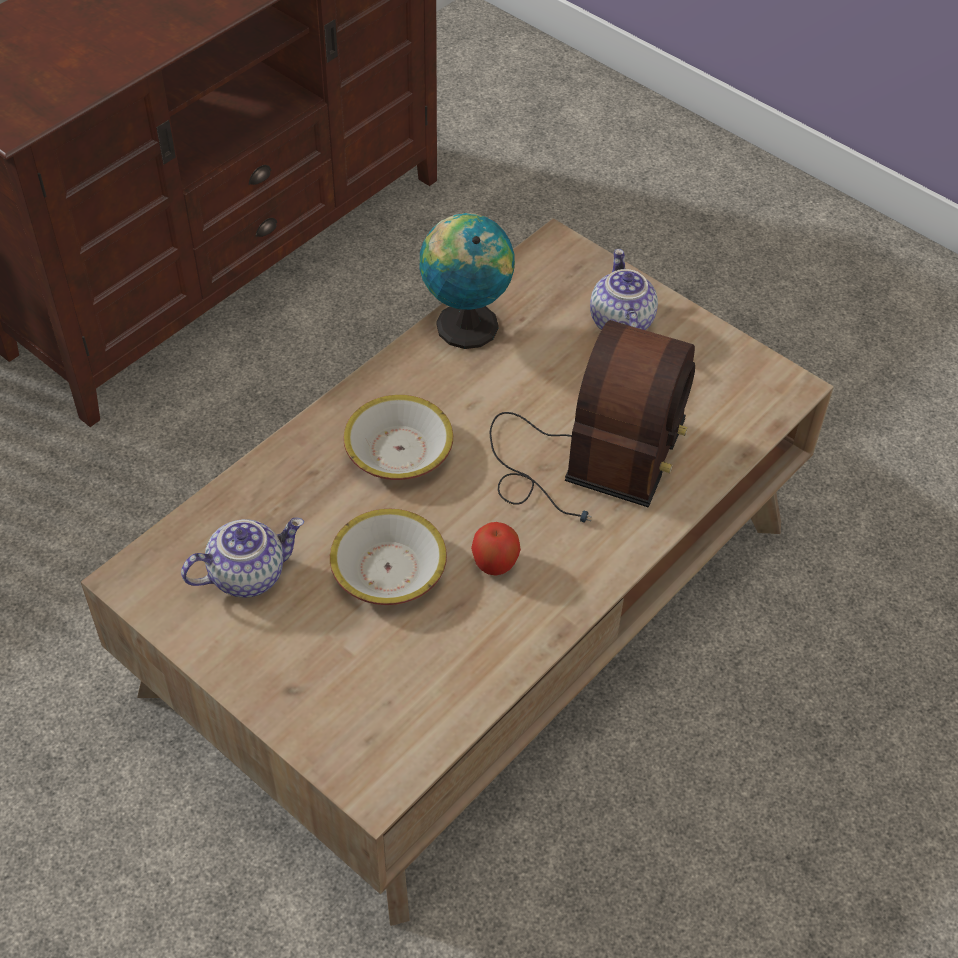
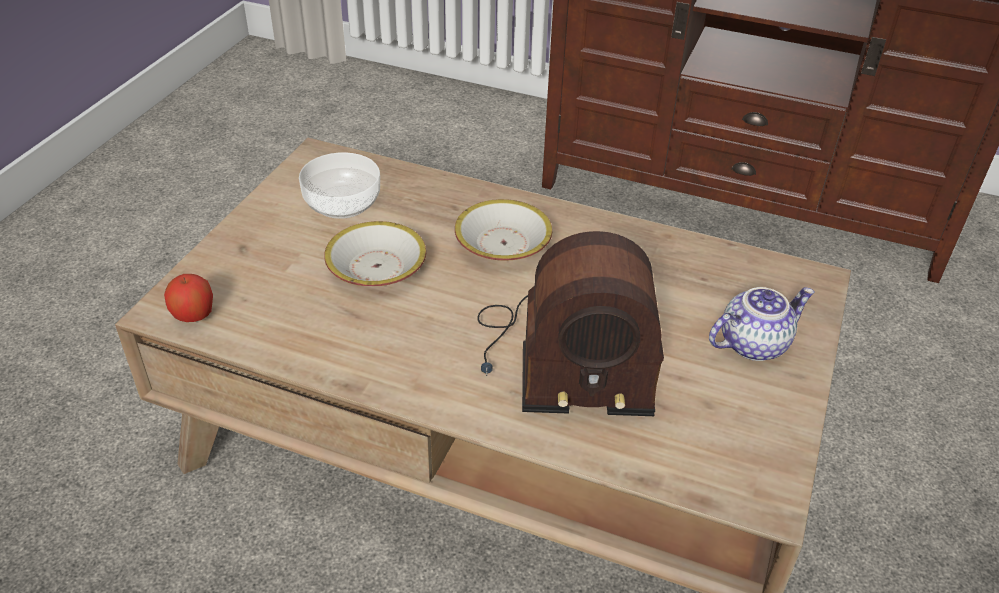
camera: 70 degrees right, 10 degrees down
(247, 573) = (342, 201): teapot -> bowl
(464, 323) = (670, 246): globe -> none
(495, 563) = (409, 326): apple -> apple (193, 315)

